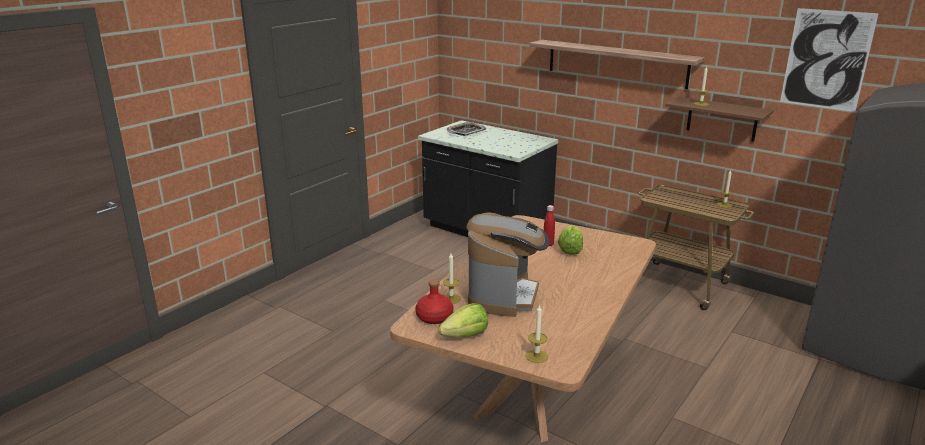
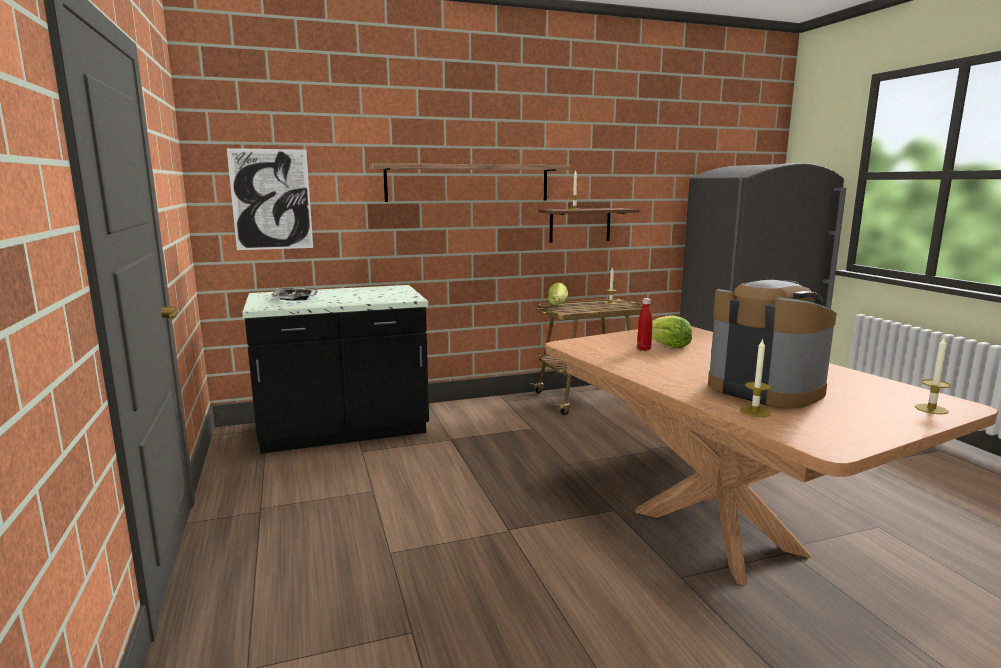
camera: 55 degrees left, 10 degrees down
(434, 317) = (807, 430): red bottle -> none
(466, 336) = (869, 427): lettuce -> lettuce (557, 305)
(826, 60) = (653, 157): picture -> picture (271, 199)

